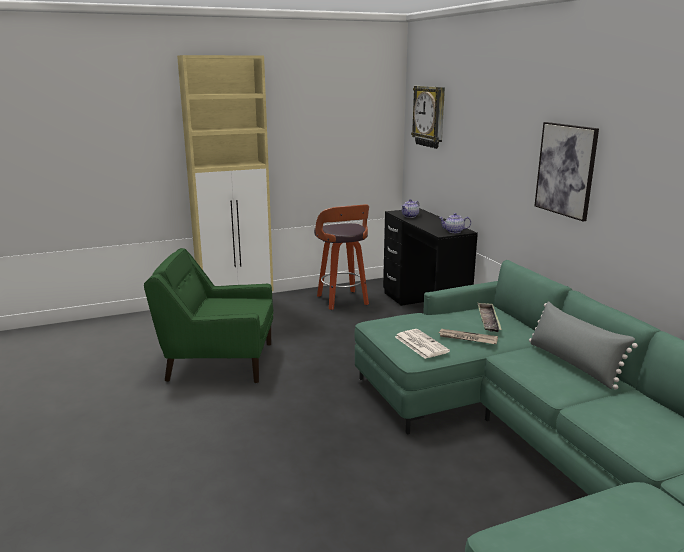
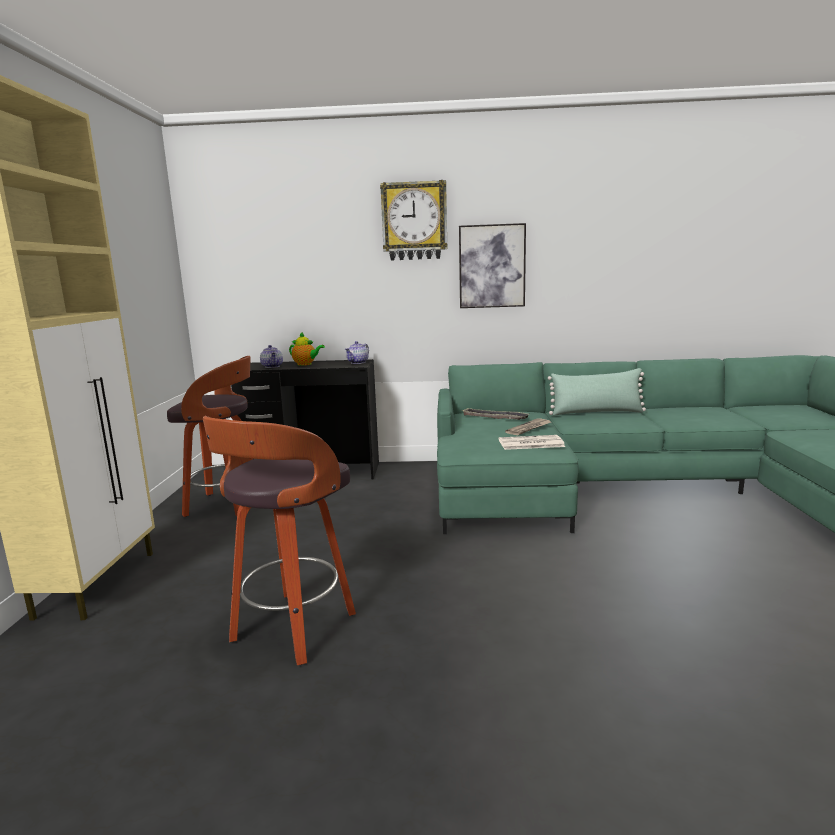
camera: 65 degrees left, 5 degrees down
(218, 362) = (292, 629): green armchair -> stool
(428, 221) = (306, 364): none -> teapot
(430, 116) = (246, 245): wall clock -> wall clock (414, 221)
(573, 364) = (596, 412): grey pillow -> green pillow

